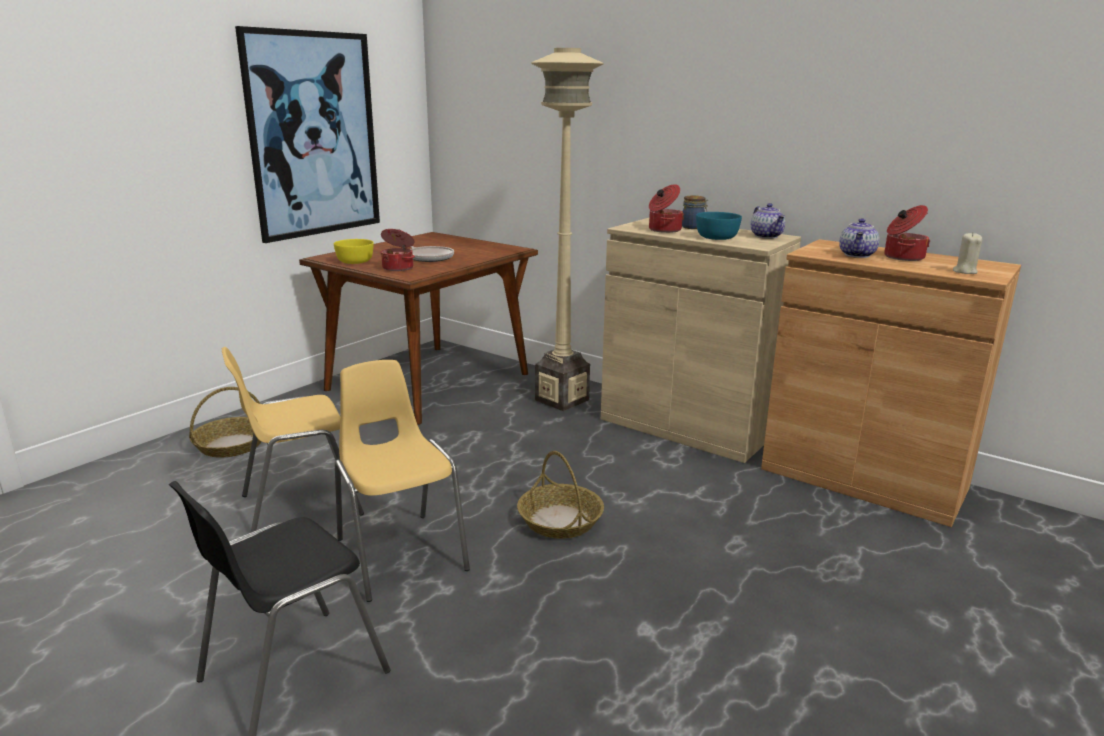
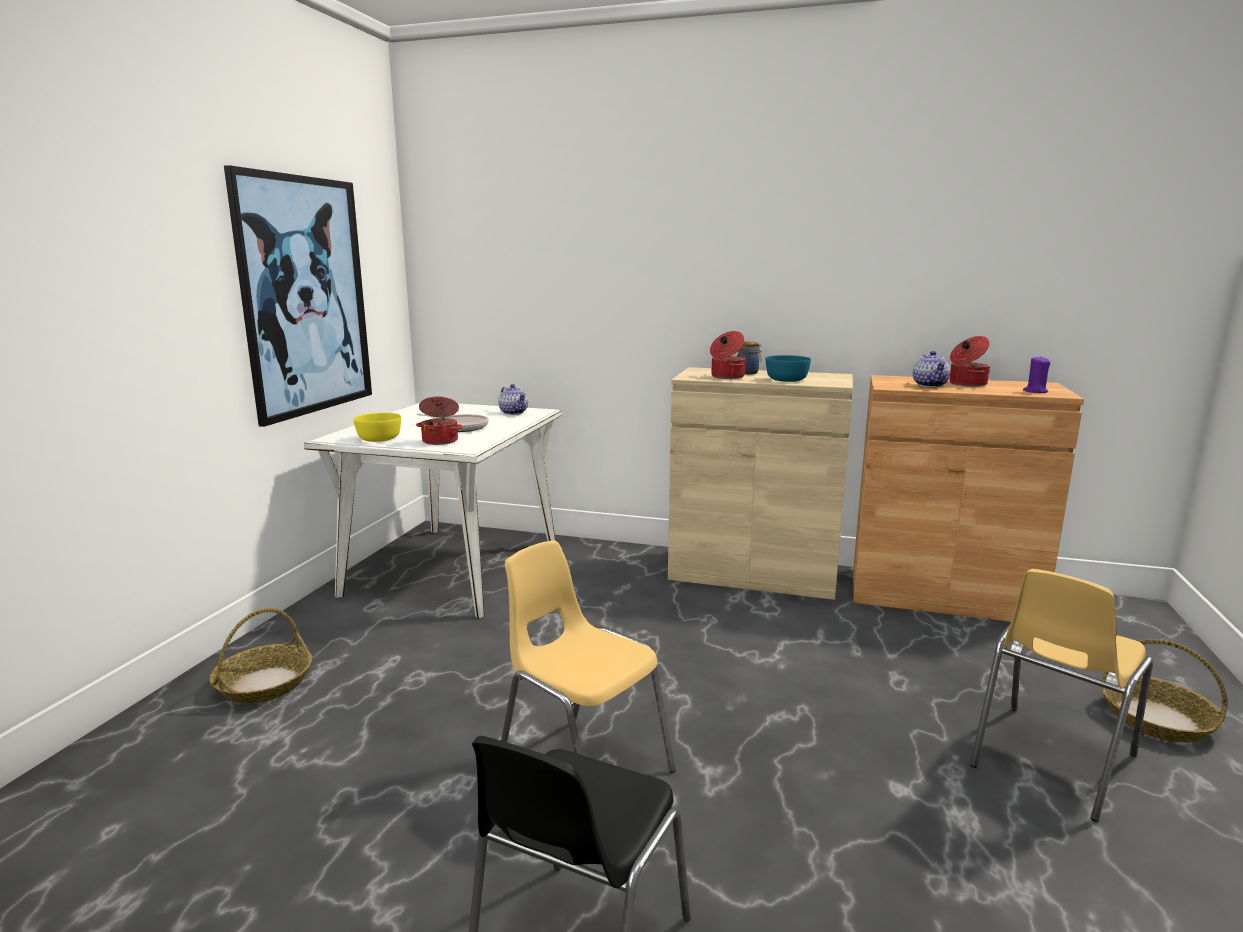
camera: 20 degrees left, 5 degrees down
(300, 504) = (414, 739): yellow chair -> yellow chair (1050, 760)
(429, 381) = (454, 568): brown dining table -> white dining table
(560, 521) = (720, 693): basket -> basket (1157, 720)
(562, 400) = (613, 566): beige floor lamp -> none
(767, 236) = (826, 376): teapot -> teapot (514, 412)
(964, 271) = (1035, 391): beige candle -> purple candle

